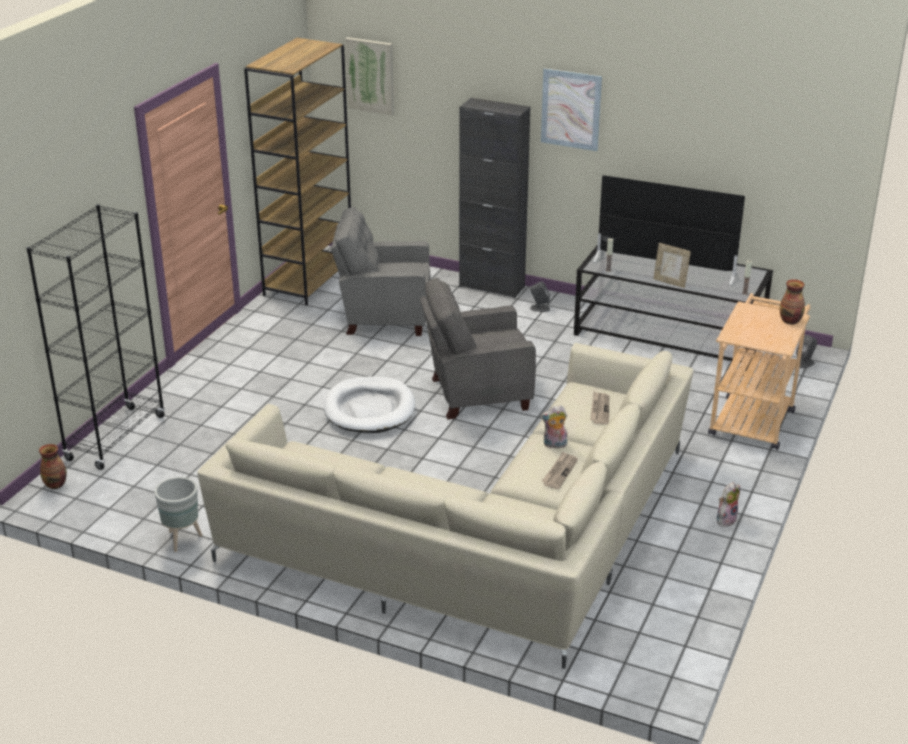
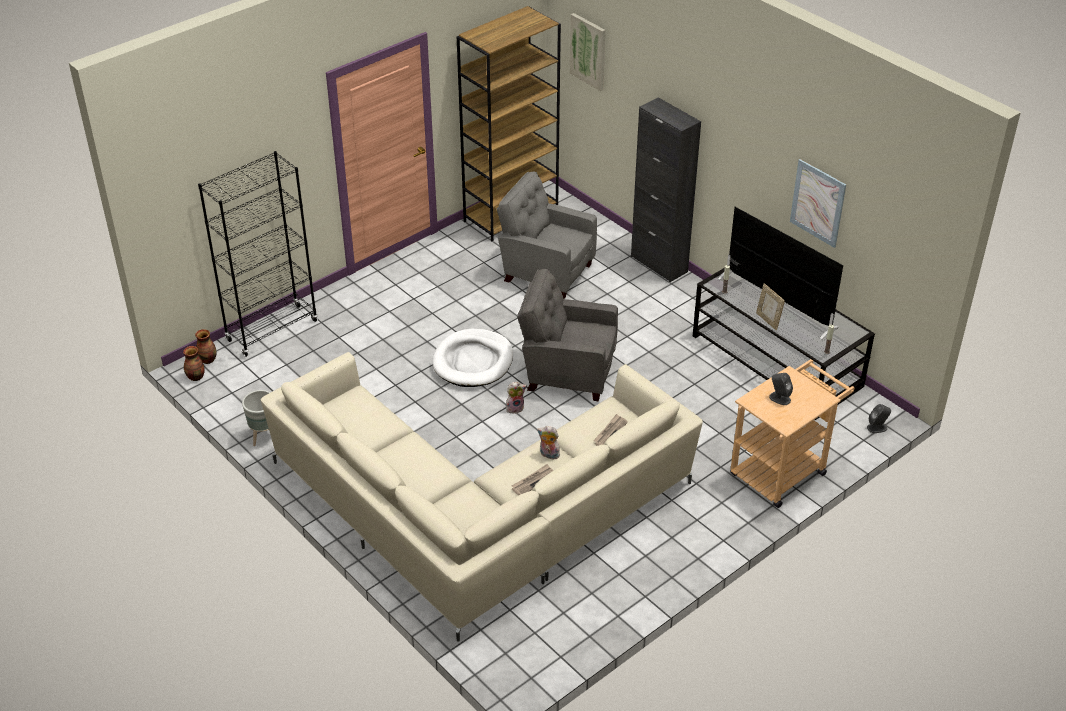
camera: 25 degrees right, 10 degrees up
(539, 308) = (683, 299): grey speaker -> grey speaker (779, 398)
(571, 109) = (732, 134): picture -> picture (818, 203)
(726, 519) = (680, 559): plush toy -> plush toy (515, 408)
(790, 321) = (817, 401): vase -> vase (196, 377)

